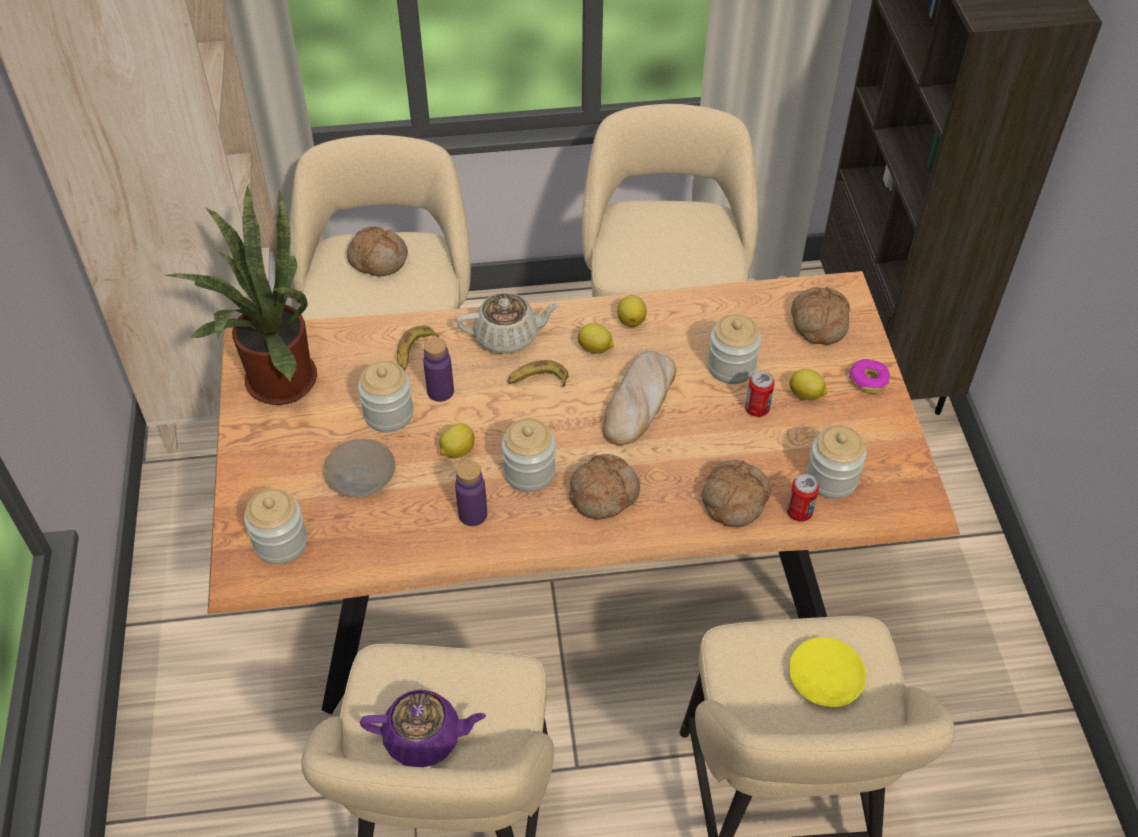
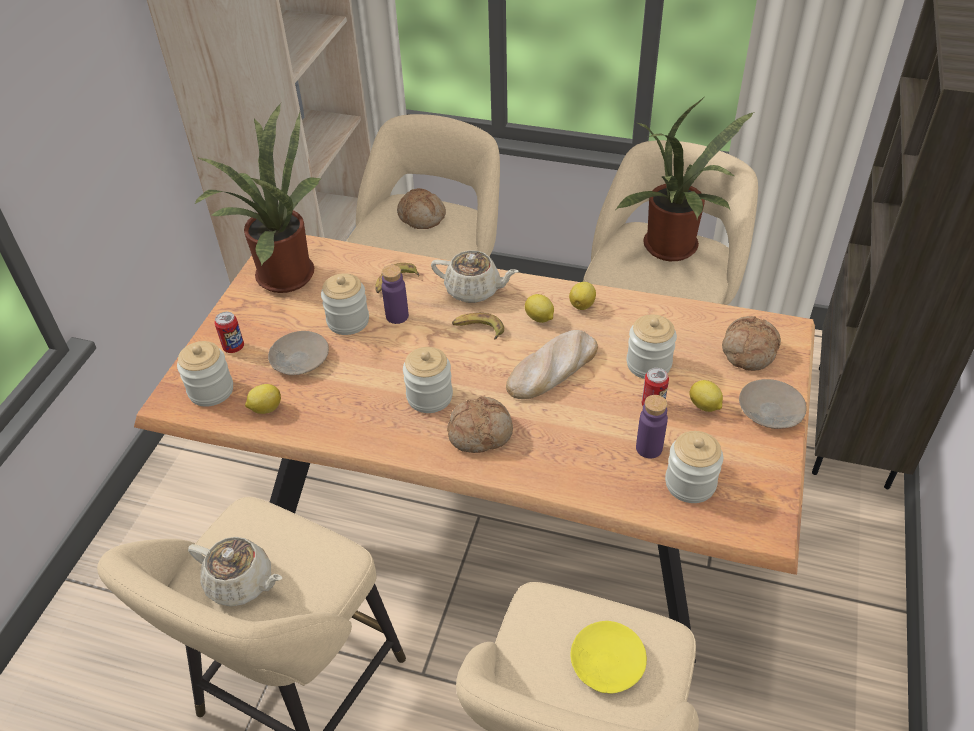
camera: 25 degrees right, 5 degrees down
(424, 737) = (241, 583): purple teapot -> beige teapot
(457, 451) = (382, 363): lemon -> lemon (265, 408)
(473, 514) = (365, 415): purple bottle -> purple bottle (649, 448)
(676, 227) = (673, 250): none -> potted plant
(733, 499) = (590, 472): bread -> none
(799, 512) = (644, 502): can -> can (233, 347)
(868, 380) = (770, 410): donut -> beige plate

